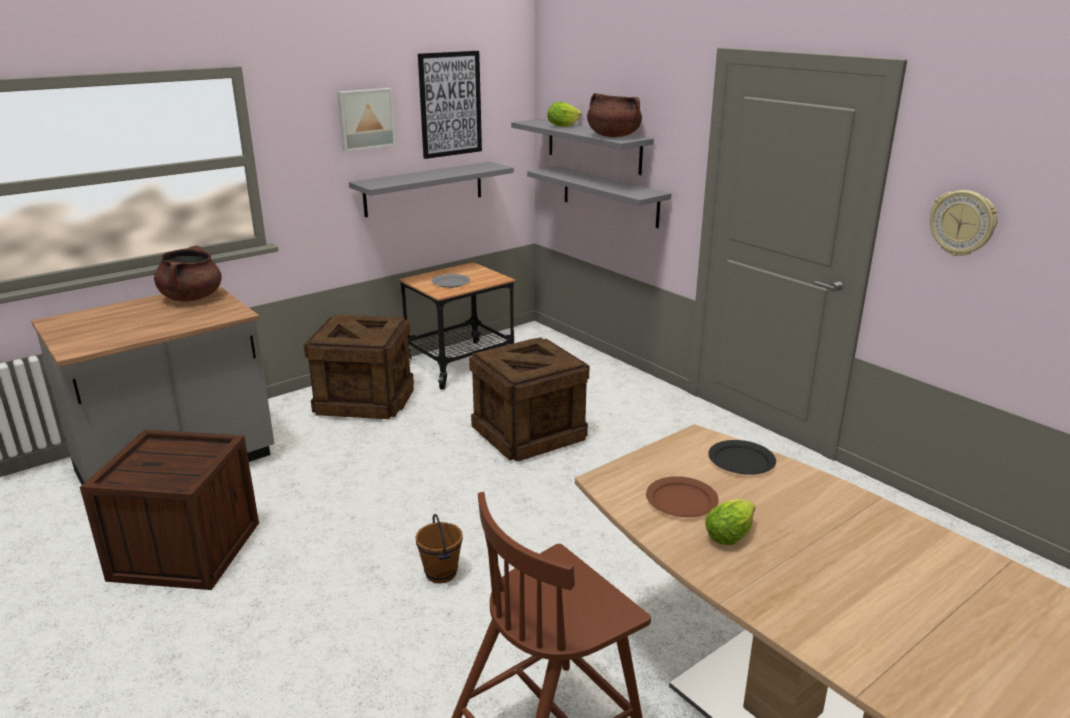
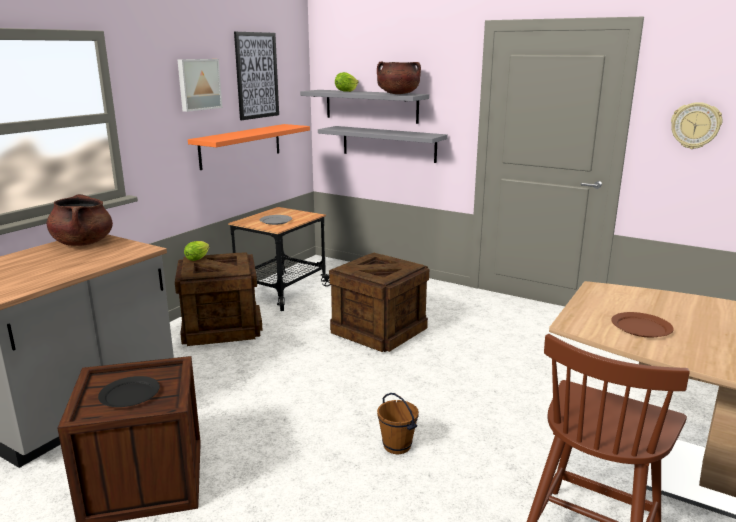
camera: 20 degrees left, 5 degrees down
(424, 188) = (241, 146): grey shelf -> orange shelf
(731, 534) = (701, 342): lettuce -> lettuce (198, 258)
(741, 460) = (645, 297): black plate -> black plate (129, 394)

